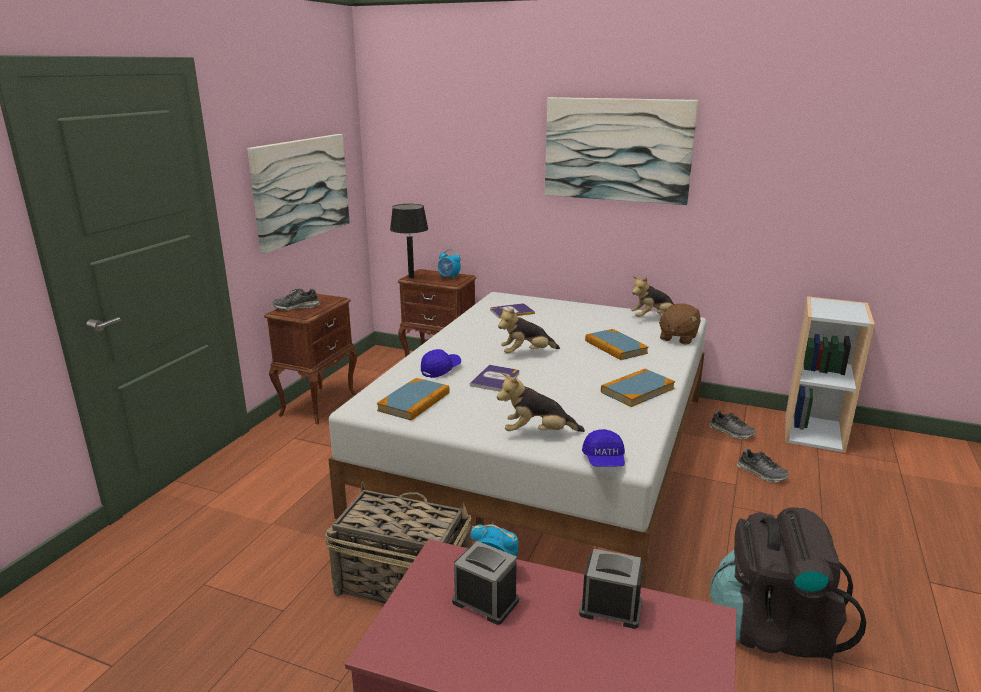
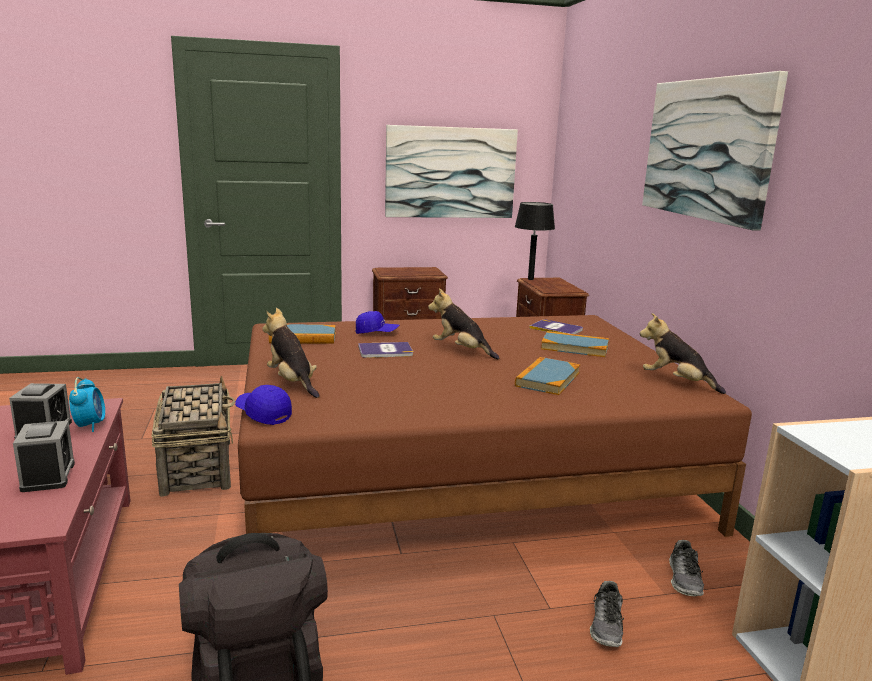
camera: 55 degrees right, 5 degrees down
(296, 307) = (398, 270): shoe -> none
(449, 277) = (558, 287): alarm clock -> none
(544, 450) = (462, 470): white bed -> brown bed
(604, 460) = (263, 414): blue cap -> blue cap turned 75 degrees clockwise
(637, 390) = (446, 404): book -> book (574, 347)
(677, 338) = (639, 402): brown plush toy -> none

